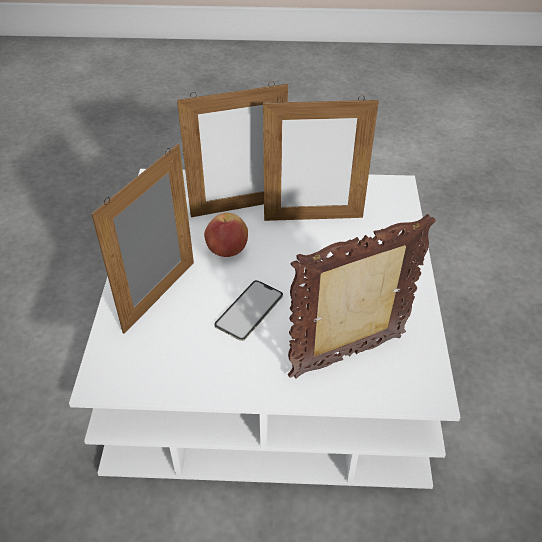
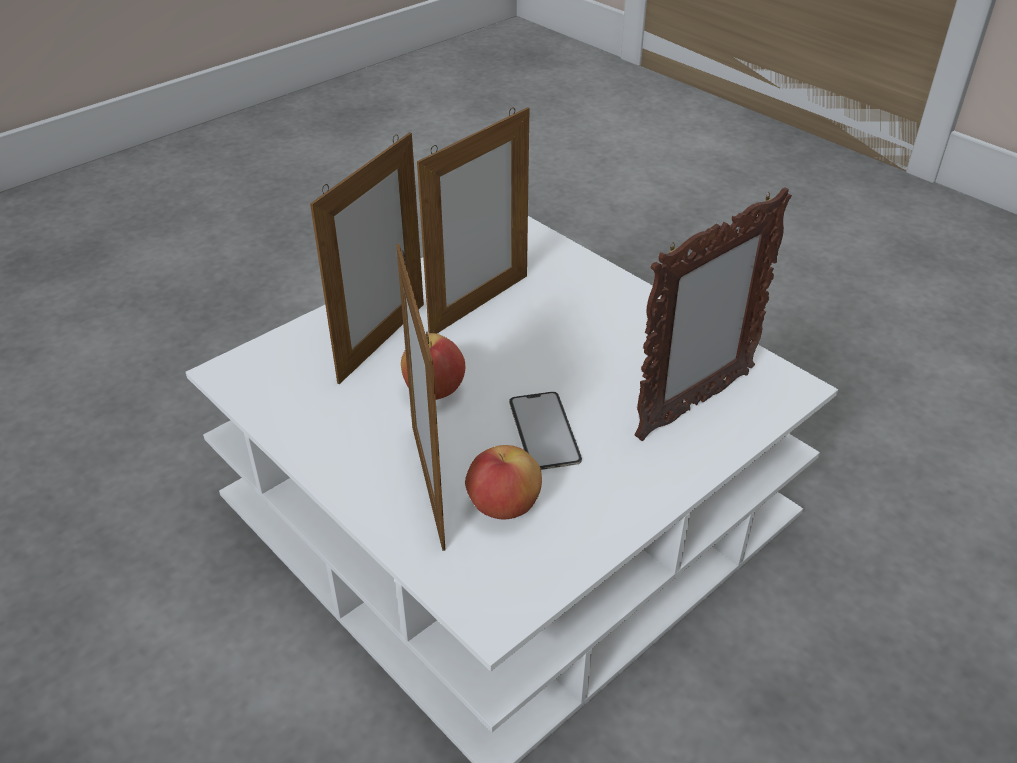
camera: 45 degrees left, 5 degrees down
(176, 333) = (503, 506): none -> apple
(349, 357) = (693, 405): picture frame -> picture frame turned 150 degrees counterclockwise

